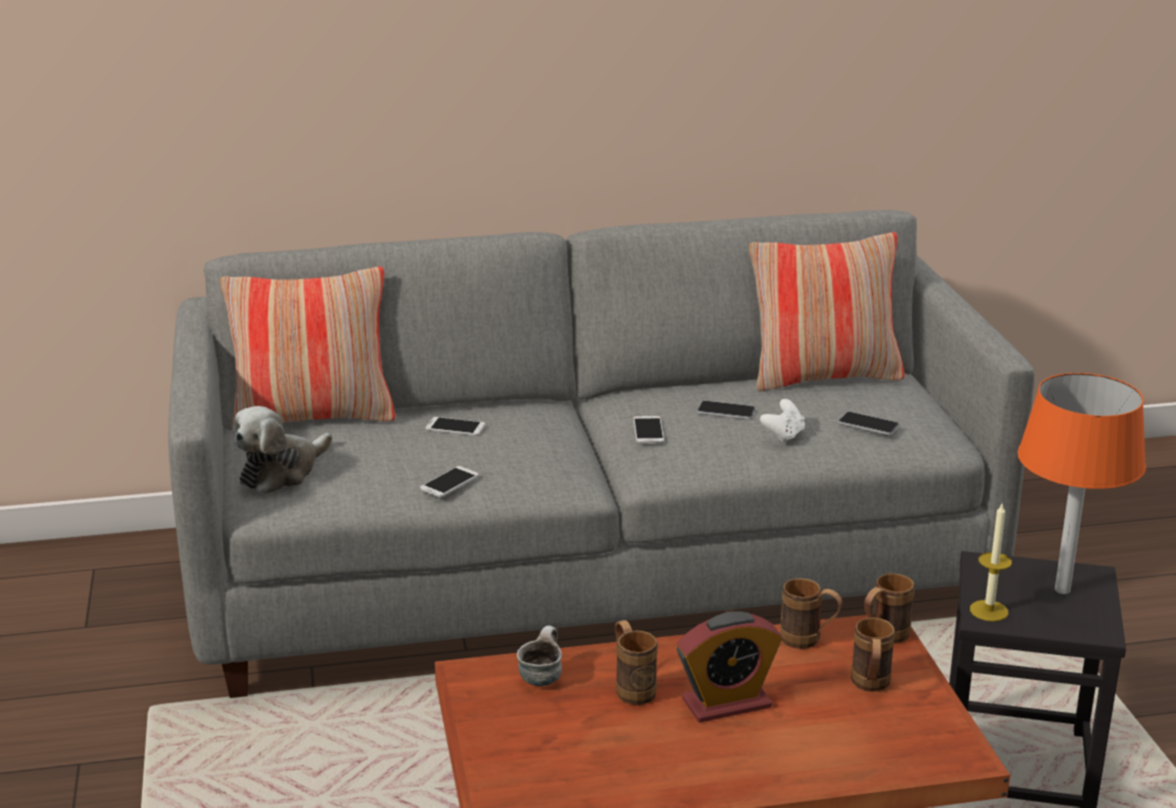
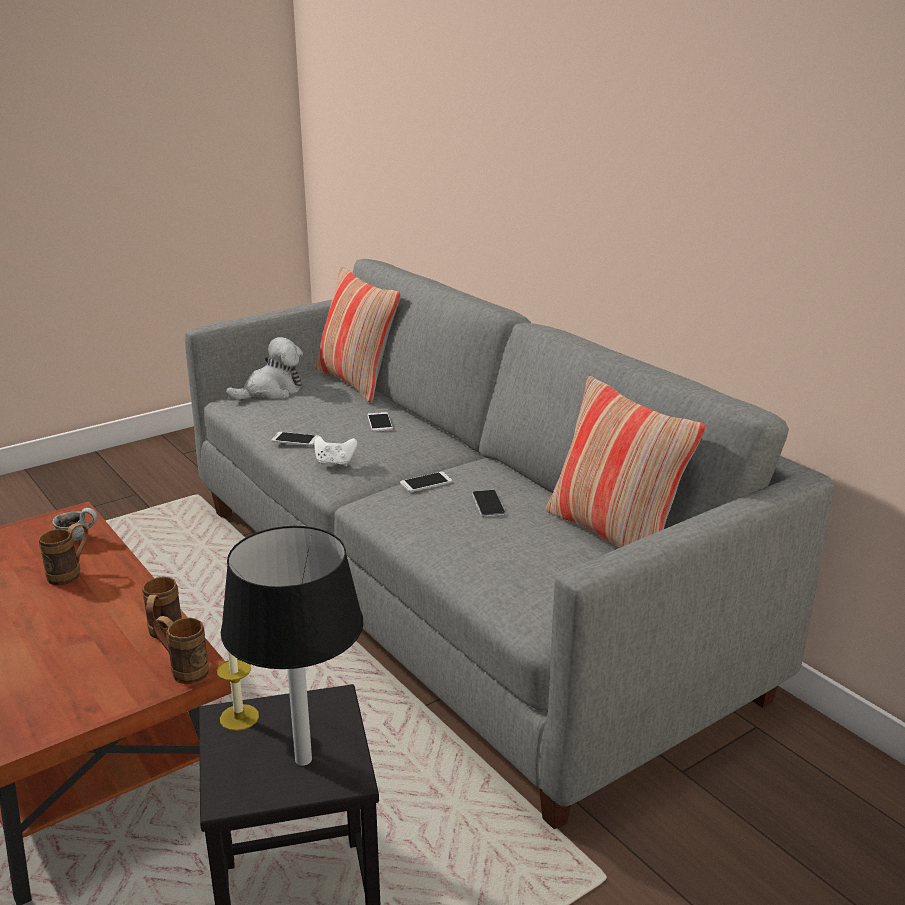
camera: 65 degrees right, 0 degrees up
(281, 472) = (271, 392): plush toy -> plush toy turned 135 degrees clockwise
(726, 703) = (57, 616): alarm clock -> none
(783, 435) = (465, 537): white game controller -> white game controller (335, 463)
(868, 425) = (525, 573): phone -> none
(870, 686) = (98, 678): brown mug -> none
(1062, 590) = (303, 760): orange table lamp -> black table lamp

